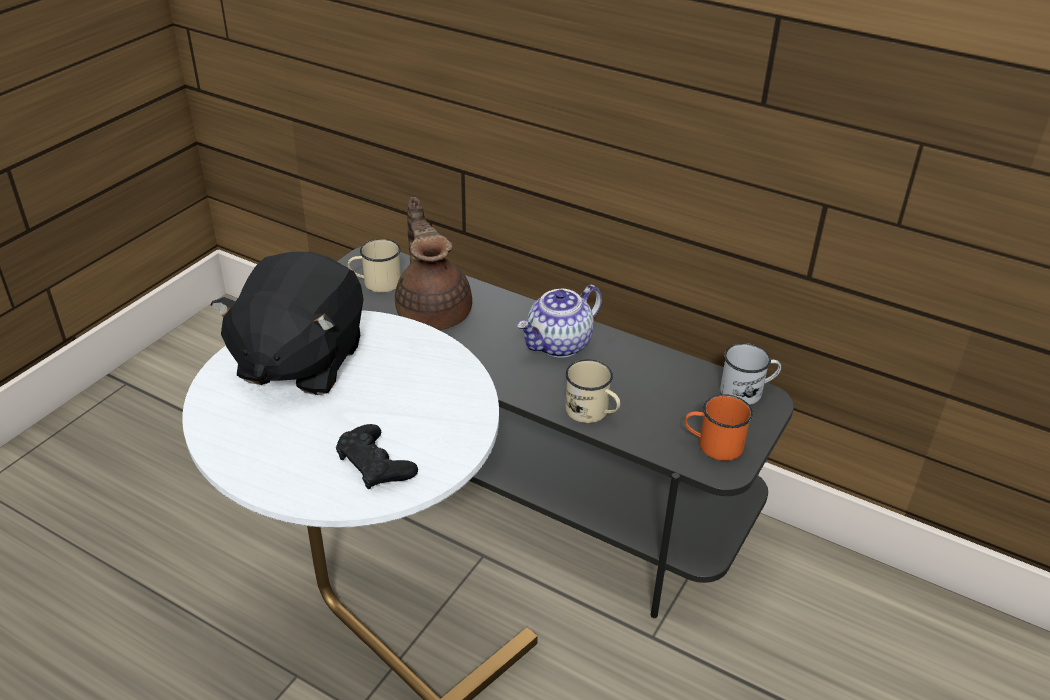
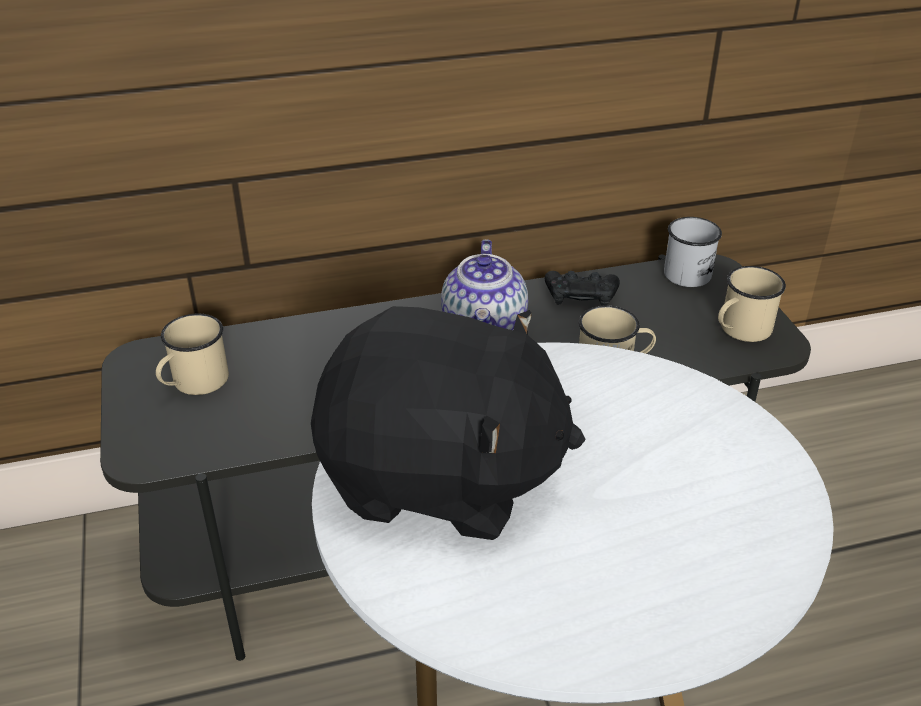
camera: 45 degrees left, 0 degrees up
(300, 361) = (441, 478): black plush toy -> black plush toy turned 45 degrees counterclockwise
(375, 465) = (727, 520): black game controller -> black game controller (581, 295)
(433, 312) = (310, 373): brown teapot -> none
(713, 445) = (740, 330): orange mug -> beige mug

